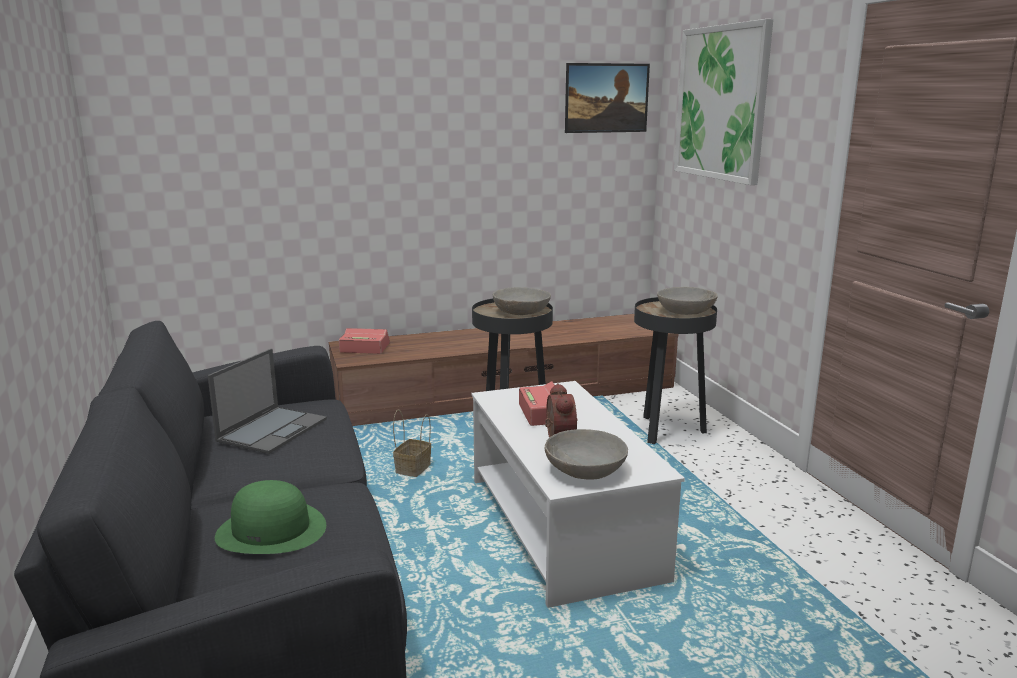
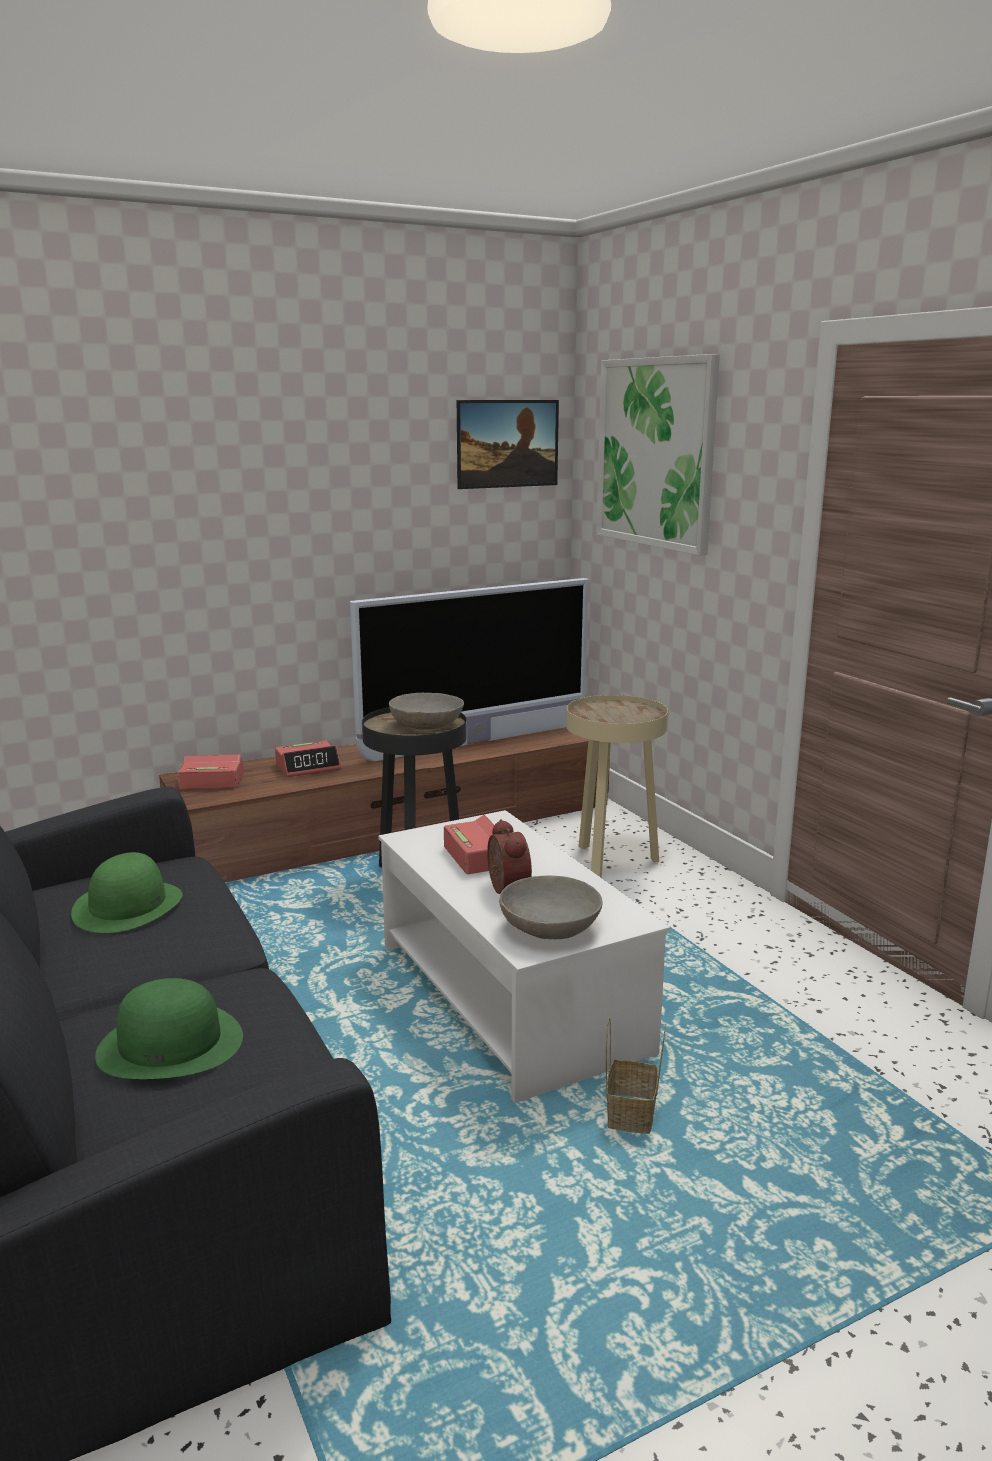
camera: 10 degrees left, 0 degrees up
(273, 429) = (128, 905): laptop -> green hat
(413, 470) = (301, 940): basket -> basket (632, 1117)
(437, 342) = (308, 767): none -> alarm clock
(570, 331) = (477, 742): none -> television
(666, 431) = (610, 863): black side table -> beige side table
(685, 311) = (629, 714): grey bowl -> none

